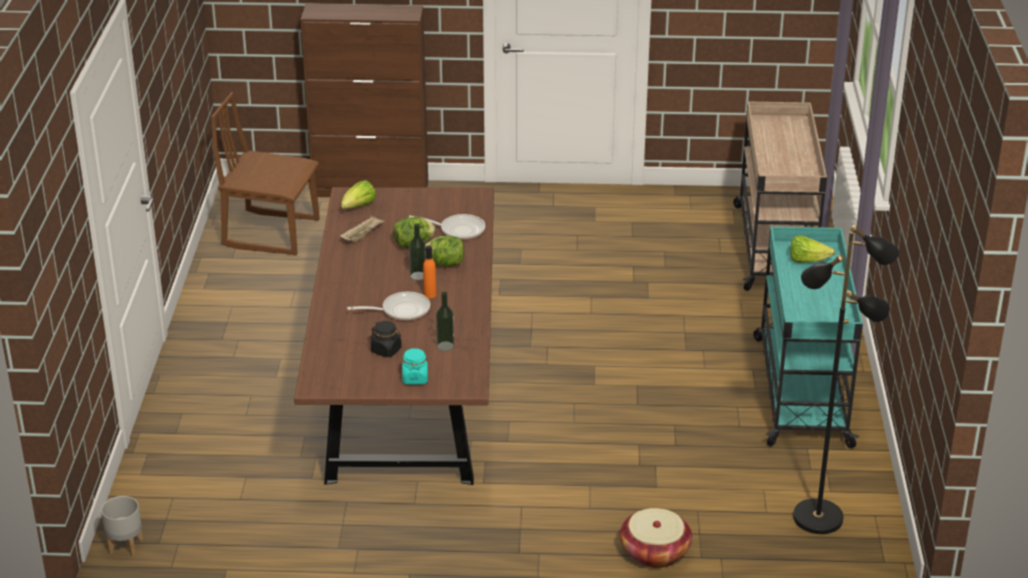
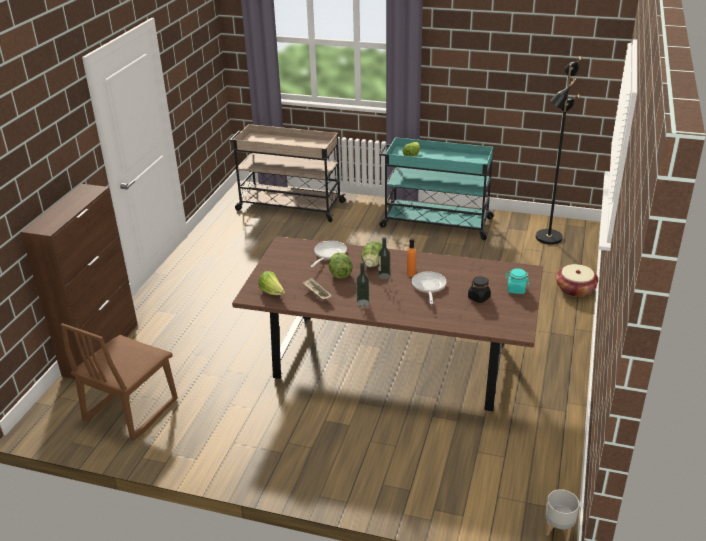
camera: 75 degrees left, 0 degrees up
(445, 346) = (478, 274): bottle -> bottle (363, 303)

